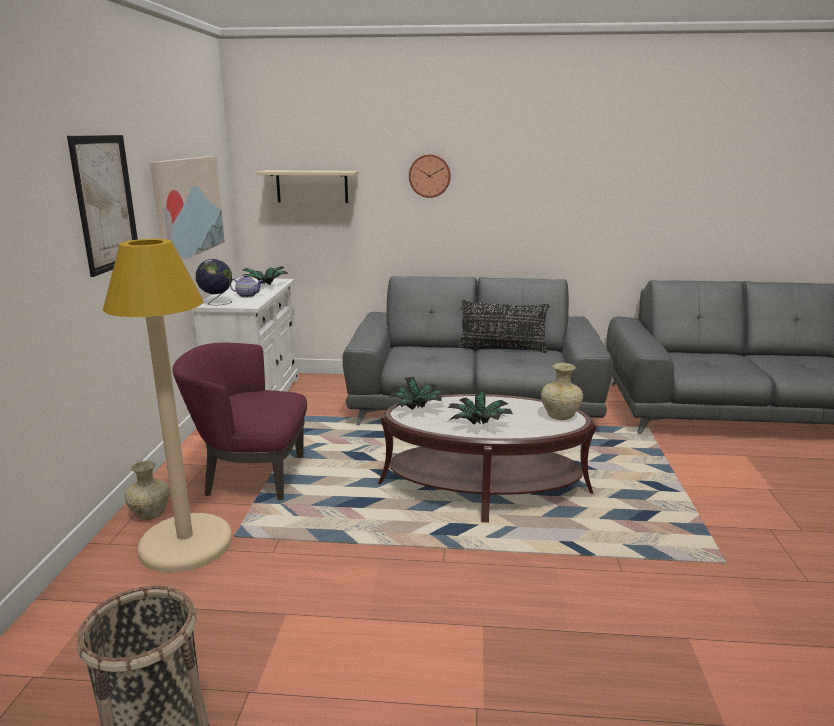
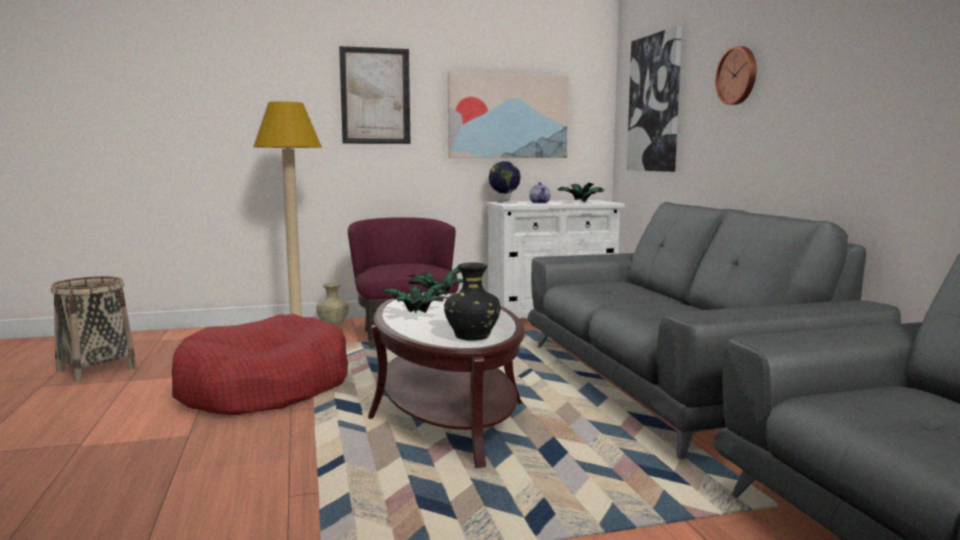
camera: 70 degrees right, 10 degrees down
(312, 186) = (655, 103): beige shelf -> picture
(365, 575) = (264, 387): none -> red dog bed
(502, 348) = (698, 308): black pillow -> none
(559, 416) = (471, 337): beige vase -> black vase

